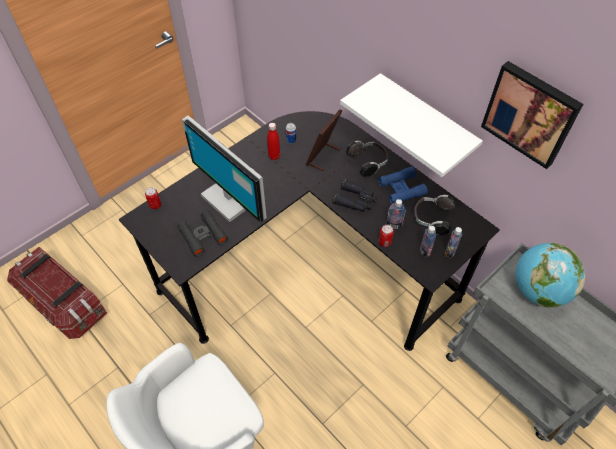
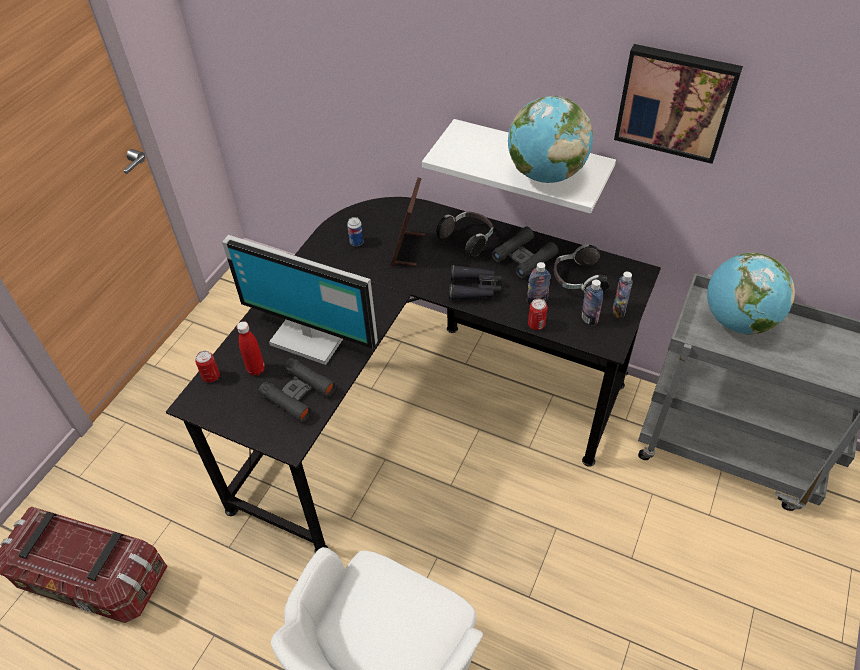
camera: 20 degrees left, 5 degrees down
(274, 156) = (344, 267): red bottle -> red bottle (256, 369)
(401, 189) = (524, 257): blue binoculars -> black binoculars
(423, 136) = (545, 174): none -> globe

